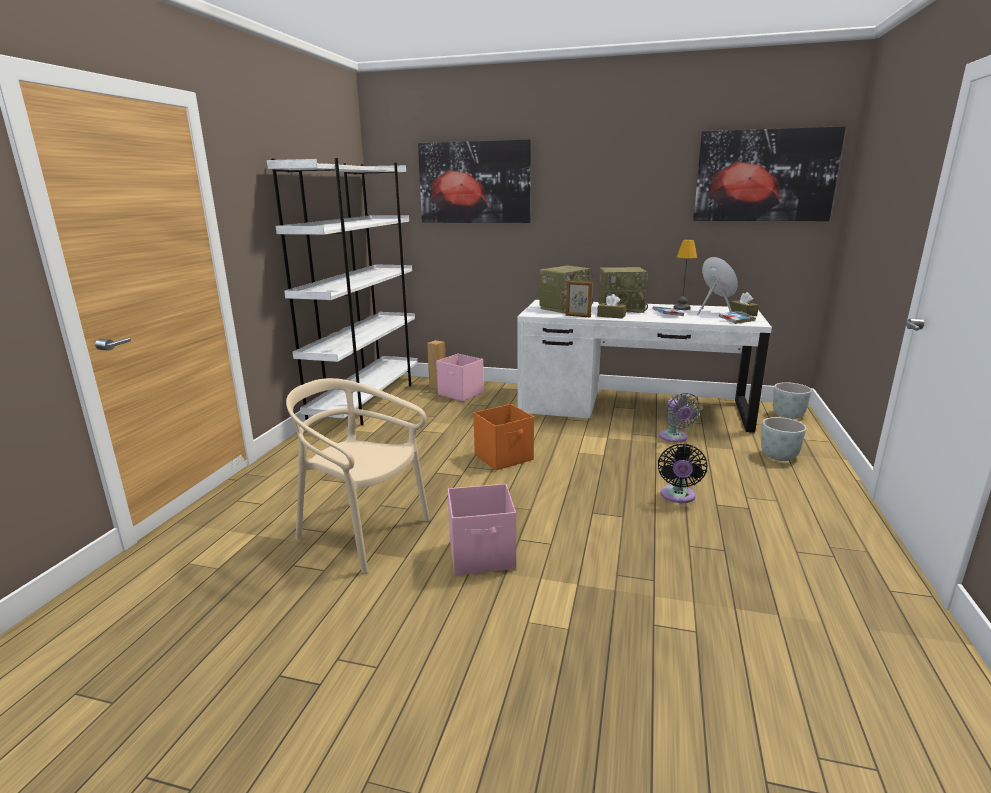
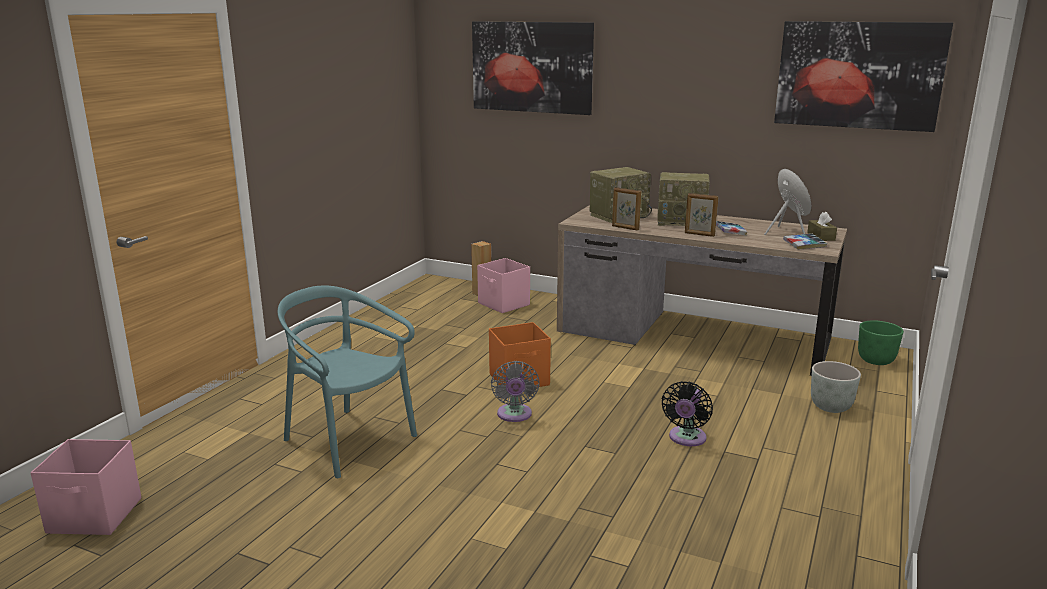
camera: 10 degrees right, 0 degrees up
(363, 532) = (348, 441): beige chair -> turquoise chair
(367, 401) = (399, 305): white bookcase -> none
(483, 555) = (454, 475): pink storage box -> pink storage box (96, 516)
(611, 316) = (663, 230): brown tissue box -> none
(632, 407) = (692, 336): white desk -> brown desk
(644, 317) = (699, 234): none -> picture frame
(674, 438) = (721, 375): grey fan -> grey fan (514, 415)
(682, 308) = (755, 224): table lamp -> none
(788, 415) = (876, 361): grey planter -> green planter

